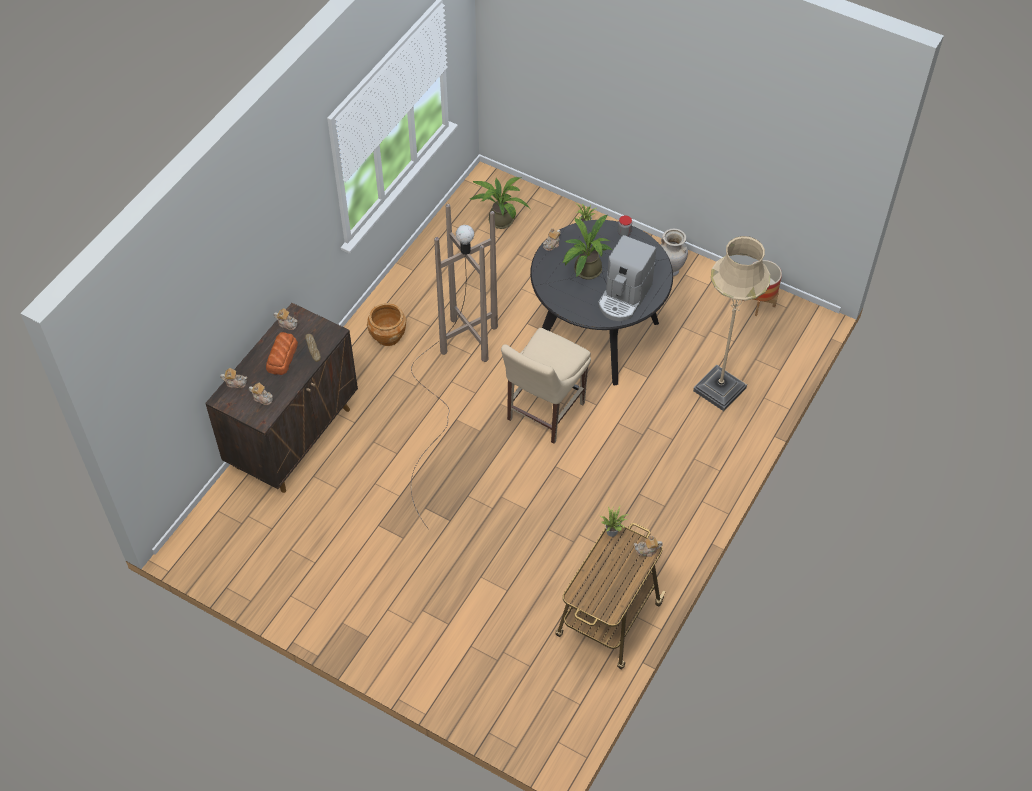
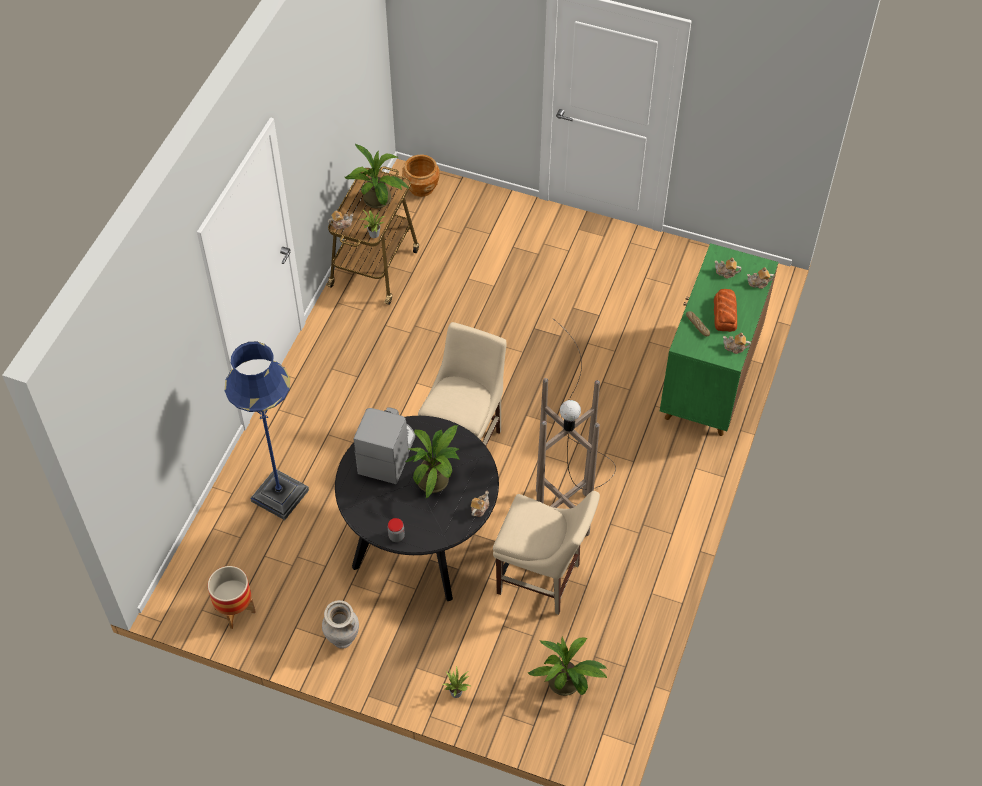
camera: 170 degrees right, 0 degrees up
(294, 437) = (709, 383): brown cabinet -> green cabinet
(388, 336) = (653, 505): brown planter -> brown planter (421, 187)
(499, 291) = (542, 580): none -> beige chair
(602, 575) = (379, 202): none -> potted plant
(719, 389) = (280, 495): beige floor lamp -> blue floor lamp

